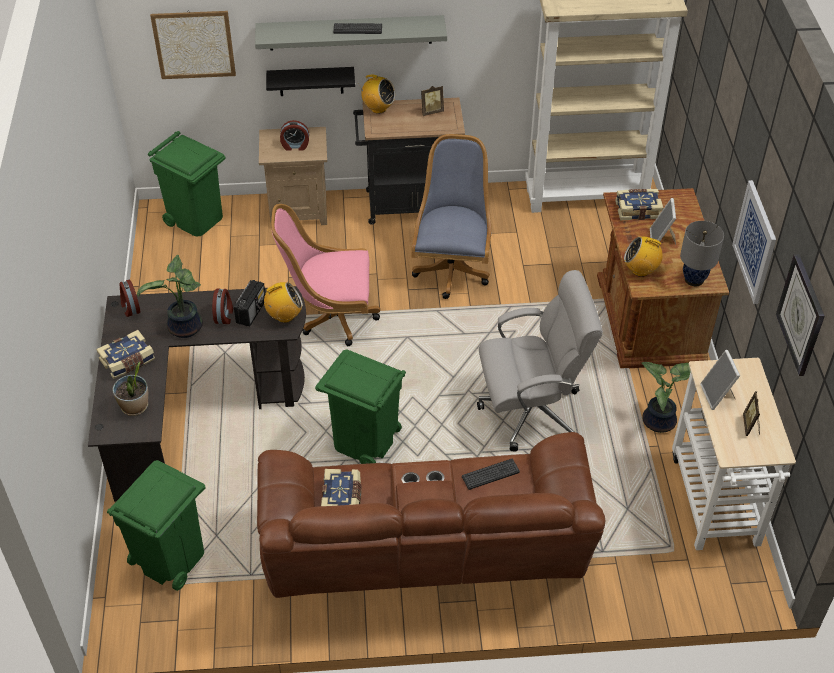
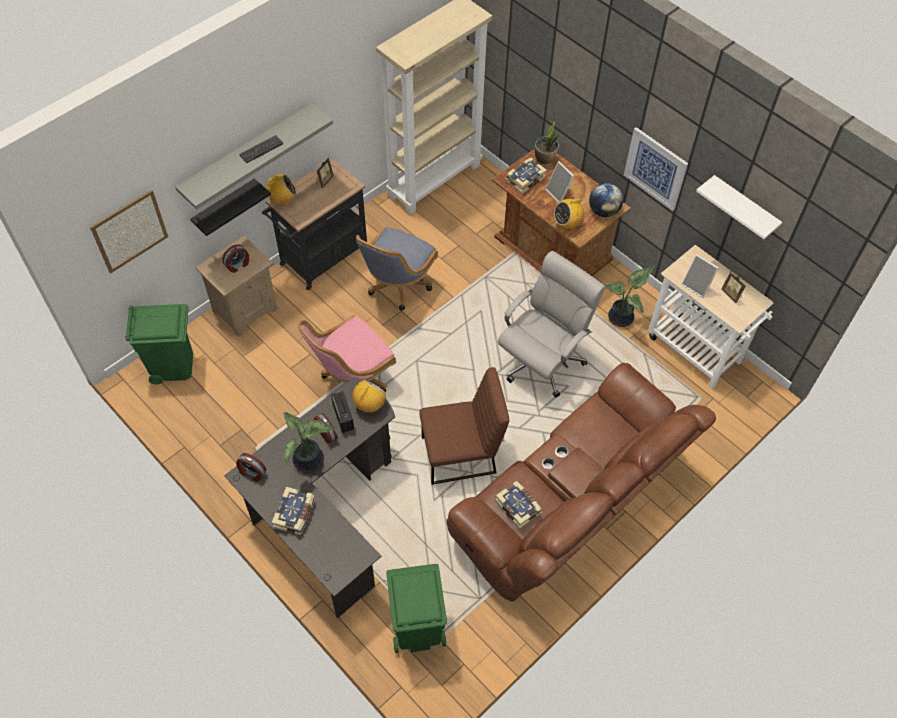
camera: 40 degrees left, 10 degrees up
(135, 407) = (337, 544): potted plant -> potted plant (545, 159)
(364, 442) = (461, 455): green trash can -> brown chair
(452, 267) = (396, 289): blue office chair -> blue office chair turned 120 degrees counterclockwise
(490, 474) = (588, 425): keyboard -> none
(694, 279) = (603, 211): grey table lamp -> globe
(801, 315) = (744, 208): wall clock -> white shelf

